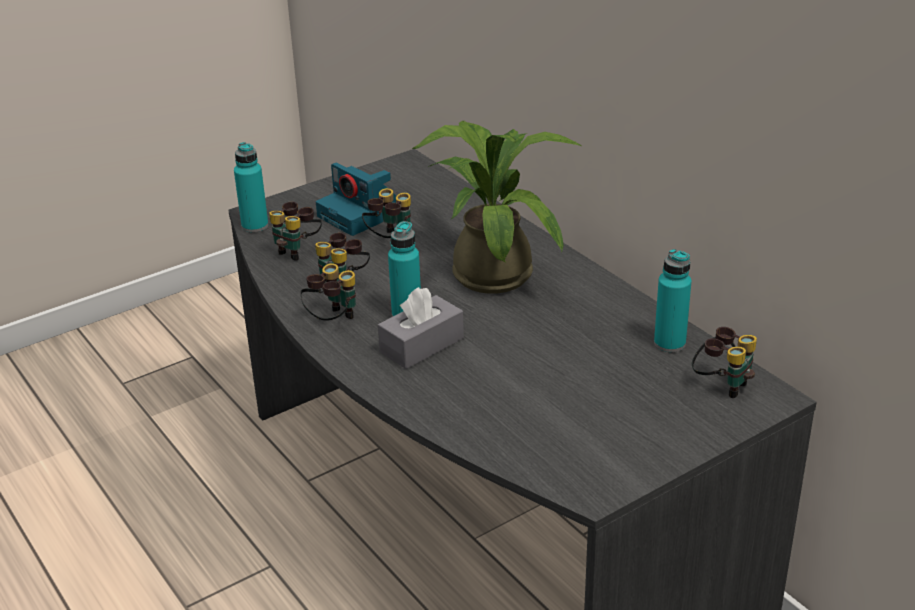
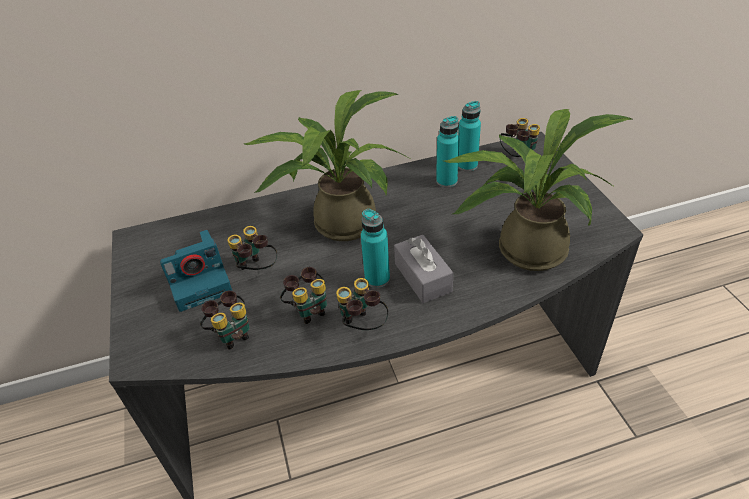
camera: 70 degrees left, 10 degrees up
(255, 226) = (161, 362): turquoise bottle -> turquoise bottle (446, 181)
(509, 413) = (523, 248): none -> potted plant

